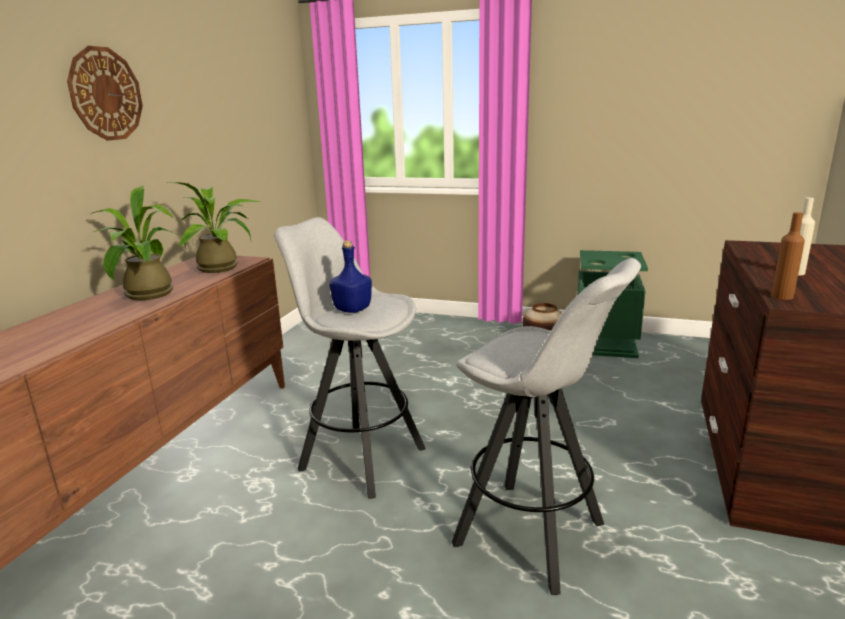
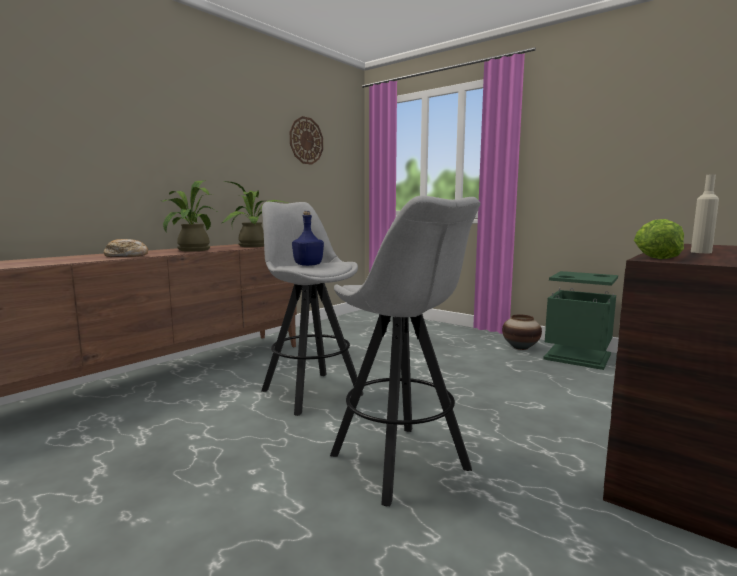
camera: 20 degrees right, 10 degrees down
(75, 331) = (127, 256): none -> bread
(106, 94) = (197, 124): wall clock -> wall clock (306, 140)
(782, 296) = (656, 257): brown bottle -> lettuce

